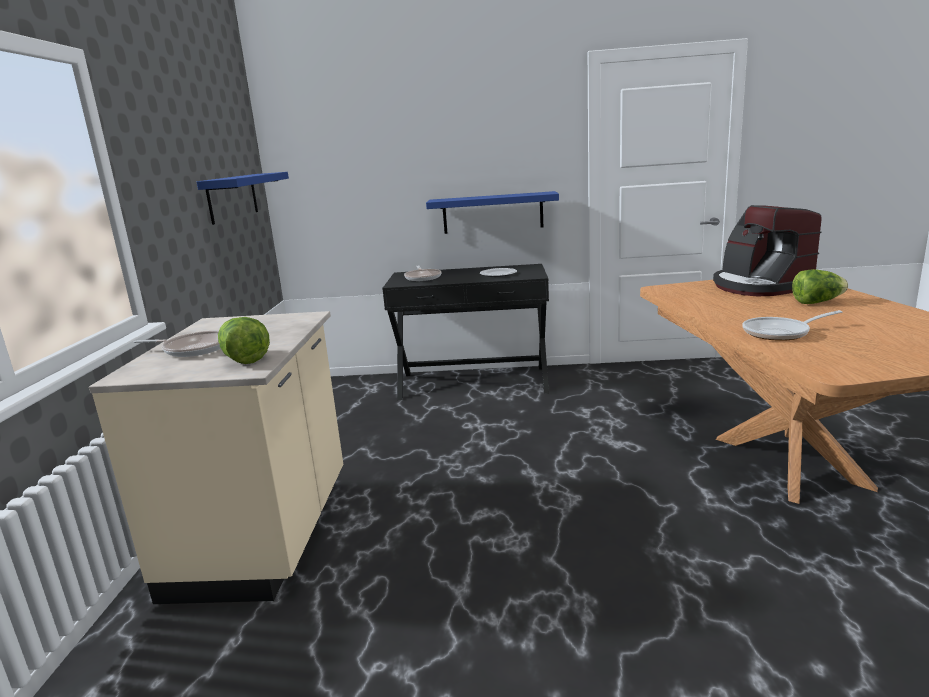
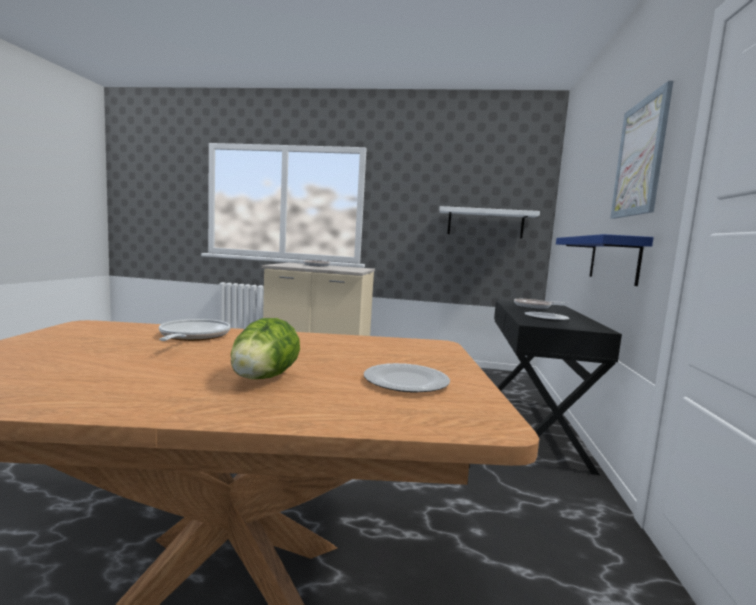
camera: 95 degrees right, 10 degrees down
(232, 197) = (485, 223): blue shelf -> white shelf
(244, 359) = (290, 265): lettuce -> none
(512, 131) = (640, 158): none -> picture
(759, 286) = (405, 382): coffee machine -> plate

